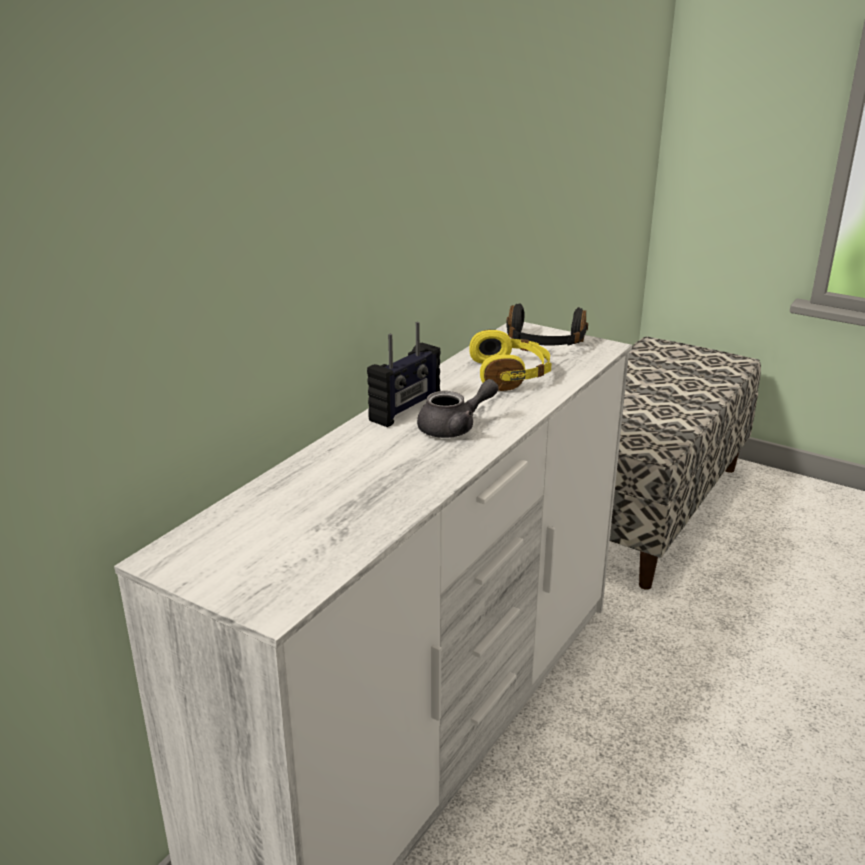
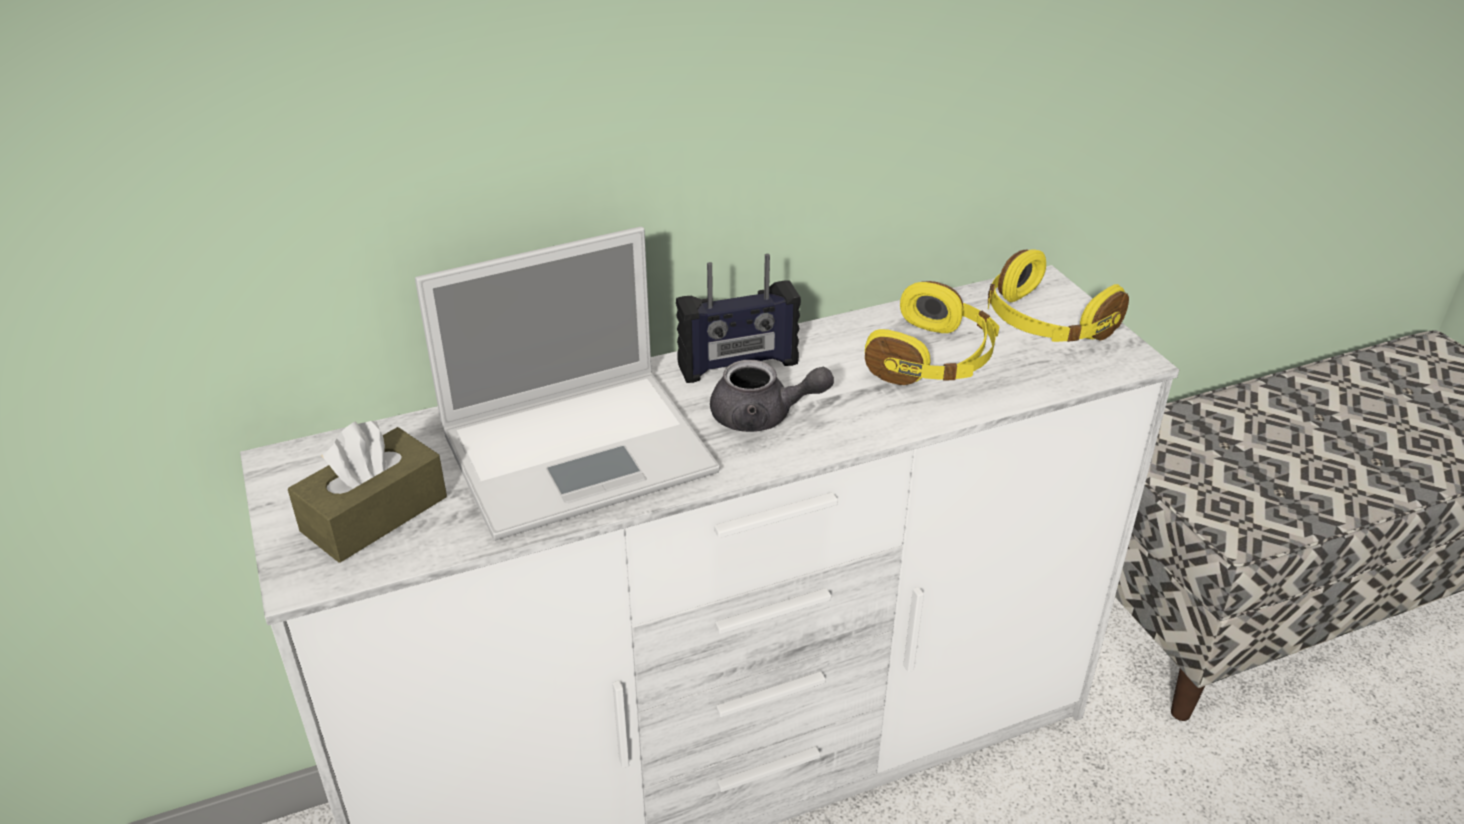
camera: 35 degrees right, 10 degrees up
(275, 558) = (374, 514): none -> brown tissue box
(369, 478) = (582, 449): none -> laptop
(544, 344) = (1045, 324): black headphones -> yellow headphones

